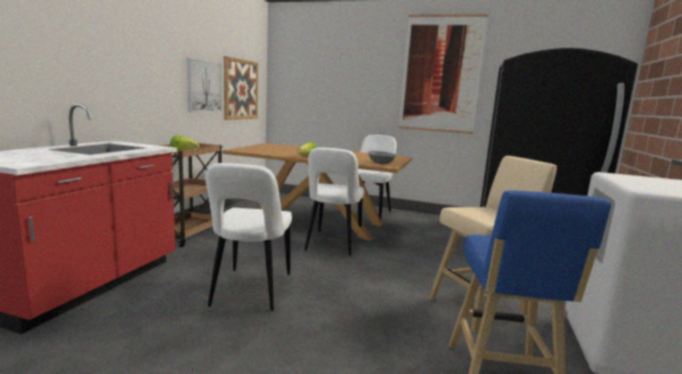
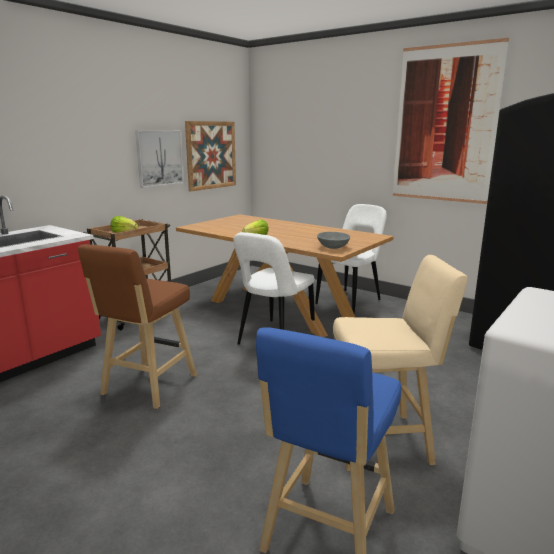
camera: 20 degrees right, 5 degrees up
(250, 291) = (147, 387): white chair -> brown stool

